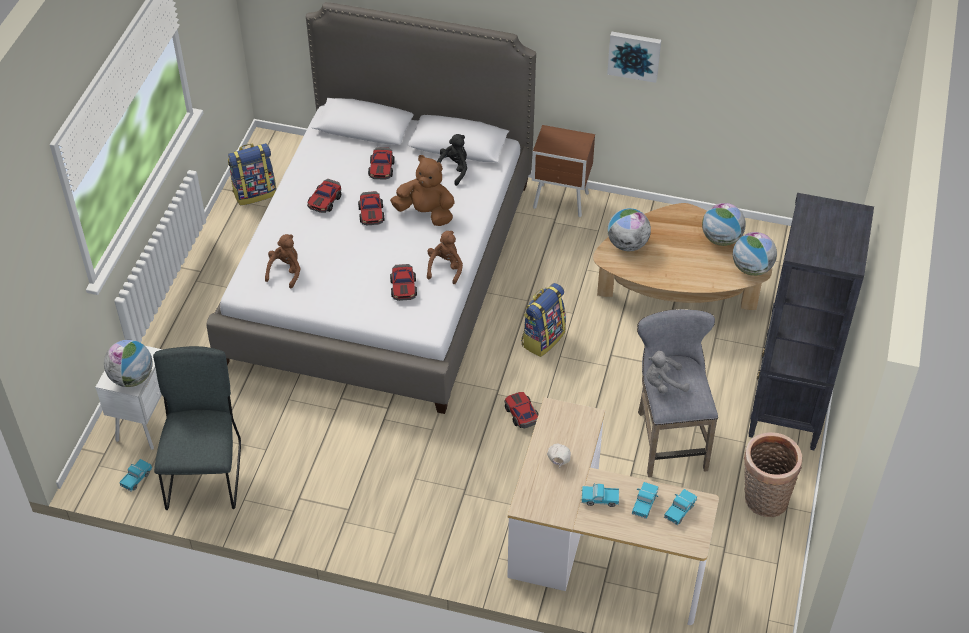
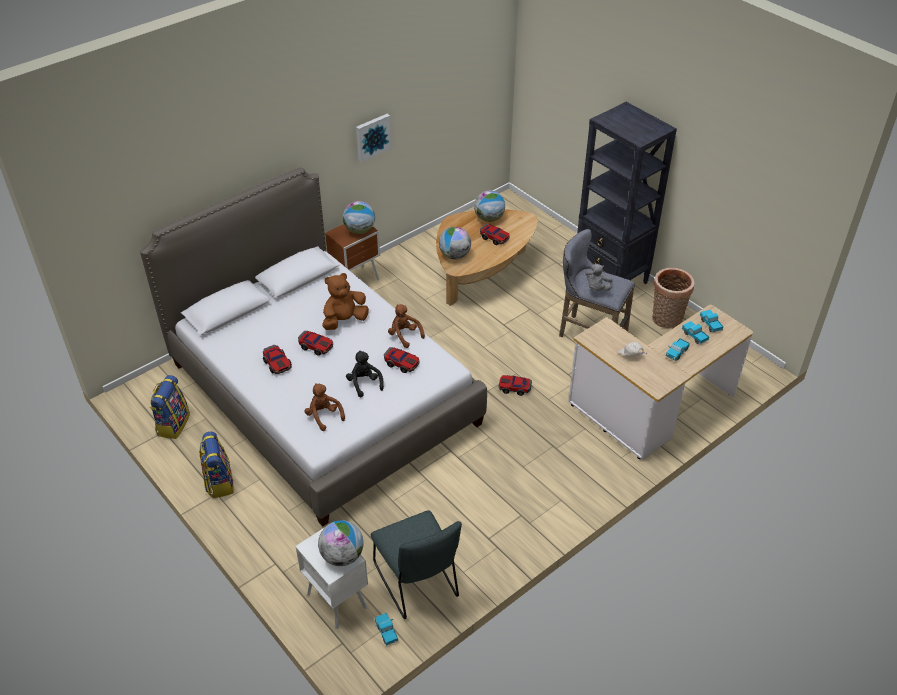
camera: 55 degrees left, 5 degrees down
(205, 472) = (417, 583): grey chair -> grey chair turned 150 degrees counterclockwise
(381, 168) = (278, 321): toy car -> toy car (494, 237)
(453, 170) = (319, 289): black plush toy -> black plush toy (364, 383)
(542, 338) = (461, 347): backpack -> backpack (219, 482)
(751, 268) = (523, 219): globe -> globe (359, 230)

